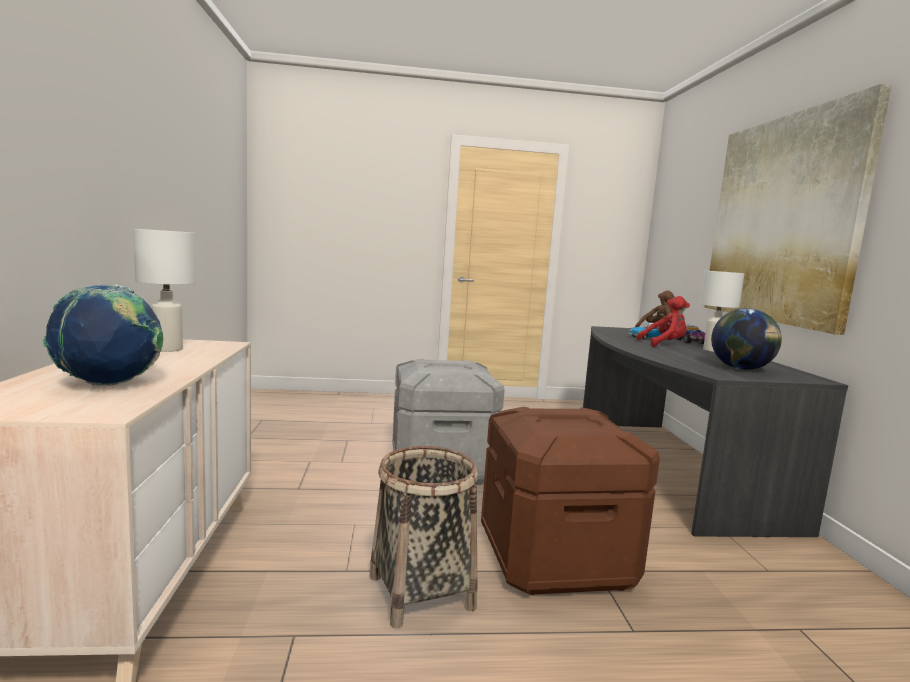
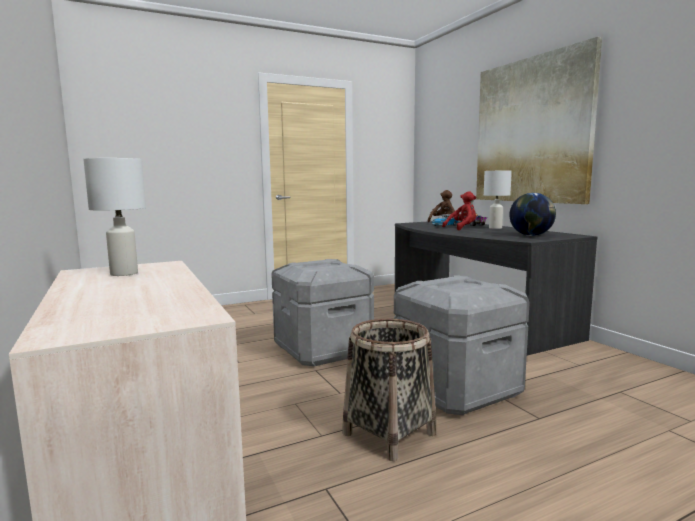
camera: 20 degrees left, 0 degrees up
(109, 384) = (146, 301): globe -> none
(554, 558) = (456, 389): brown storage box -> grey storage box

